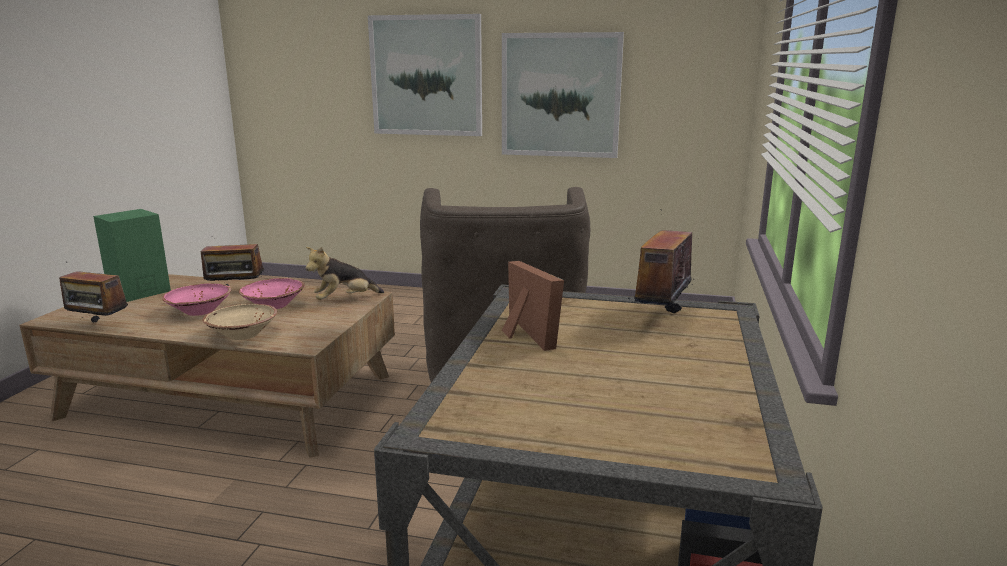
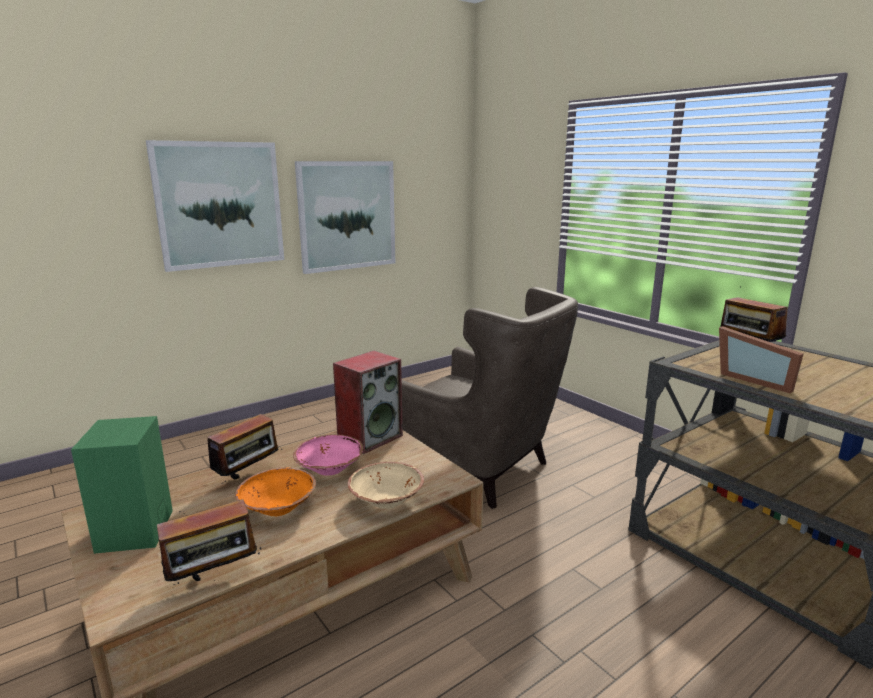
camera: 50 degrees left, 0 degrees up
(200, 311) = (278, 508): pink bowl -> orange bowl
(344, 300) = (370, 438): plush toy -> speaker
(523, 334) = (755, 379): picture frame -> picture frame turned 150 degrees counterclockwise

